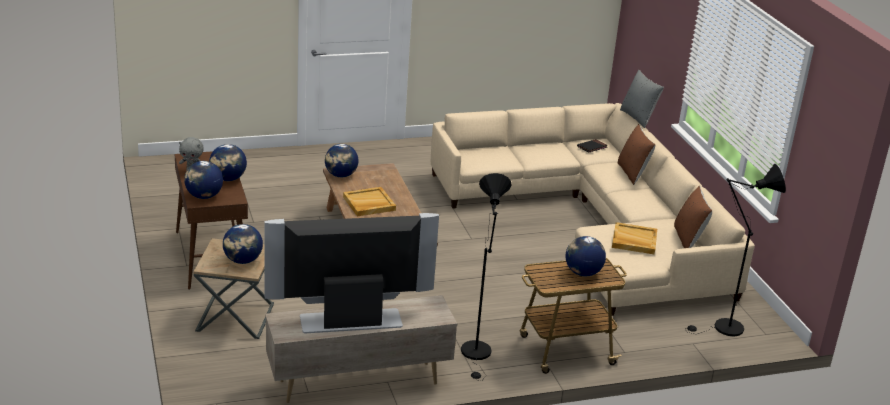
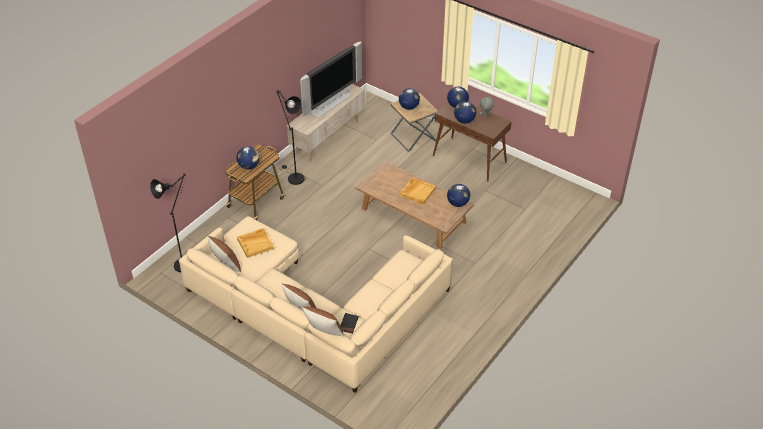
camera: 145 degrees right, 15 degrees up
(638, 118) = (324, 333): grey pillow -> brown pillow

